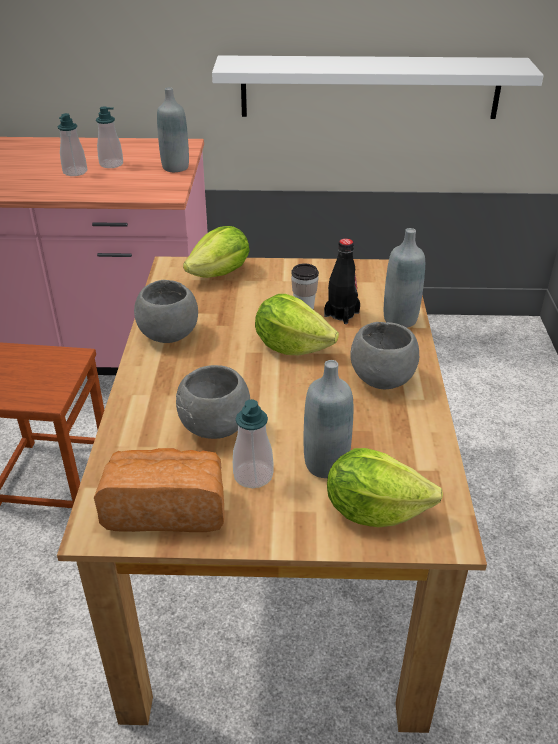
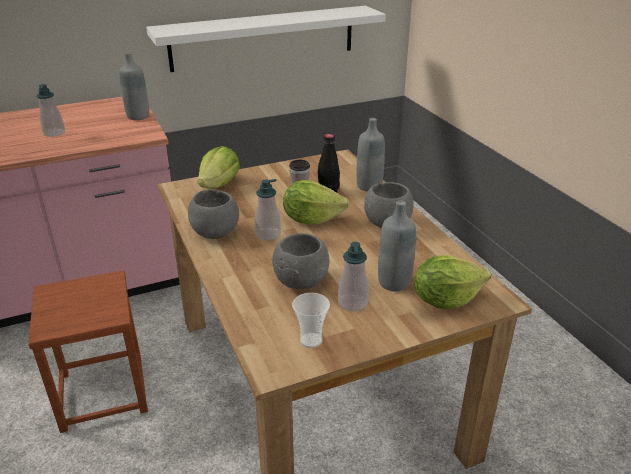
camera: 25 degrees left, 5 degrees down
(111, 164) = (81, 122): soap dispenser -> soap dispenser (268, 234)
(167, 508) = (311, 340): bread -> cup

